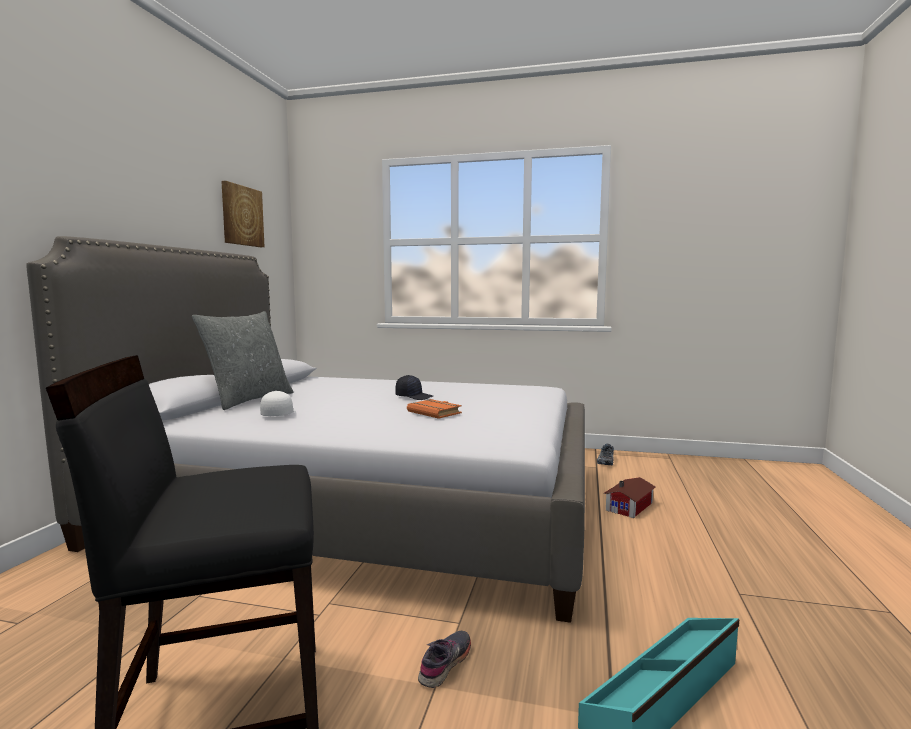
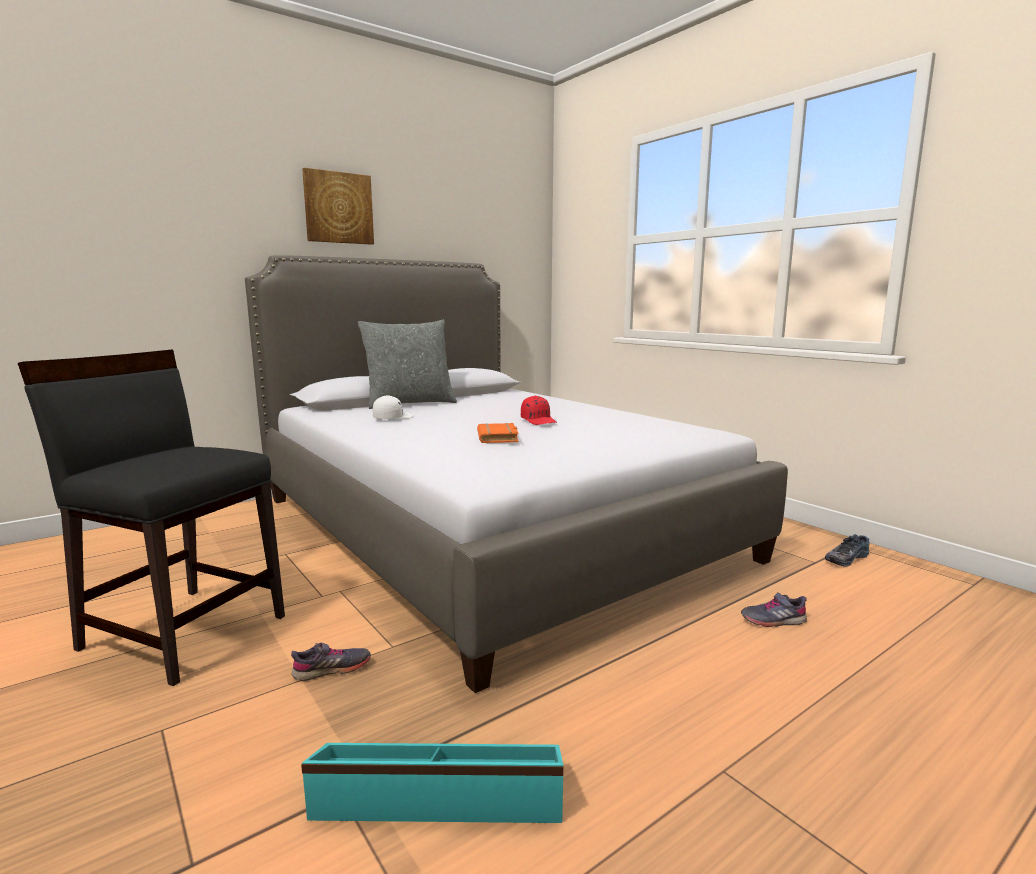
camera: 40 degrees right, 5 degrees up
(241, 216) = (478, 223): picture -> picture (338, 208)
(414, 397) = (539, 421): black cap -> red cap
(631, 506) = (773, 620): toy house -> grey shoe

